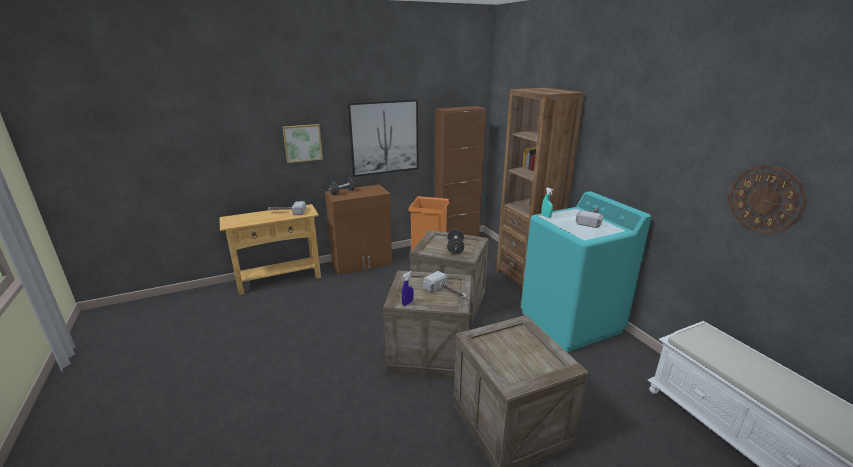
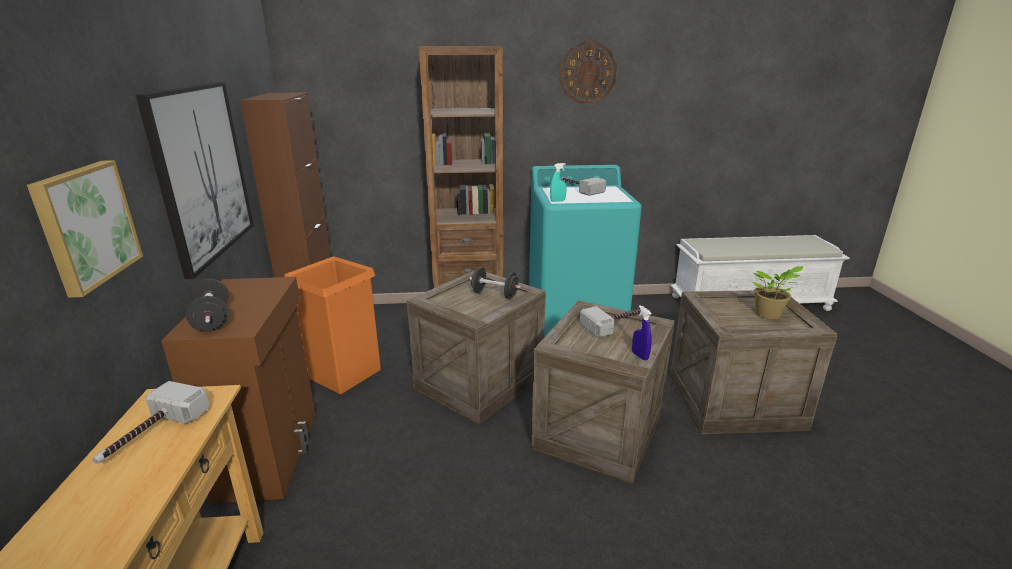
camera: 70 degrees left, 0 degrees up
(518, 361) = (769, 315): none -> potted plant
(765, 199) = (709, 116): wall clock -> wall clock (587, 73)

